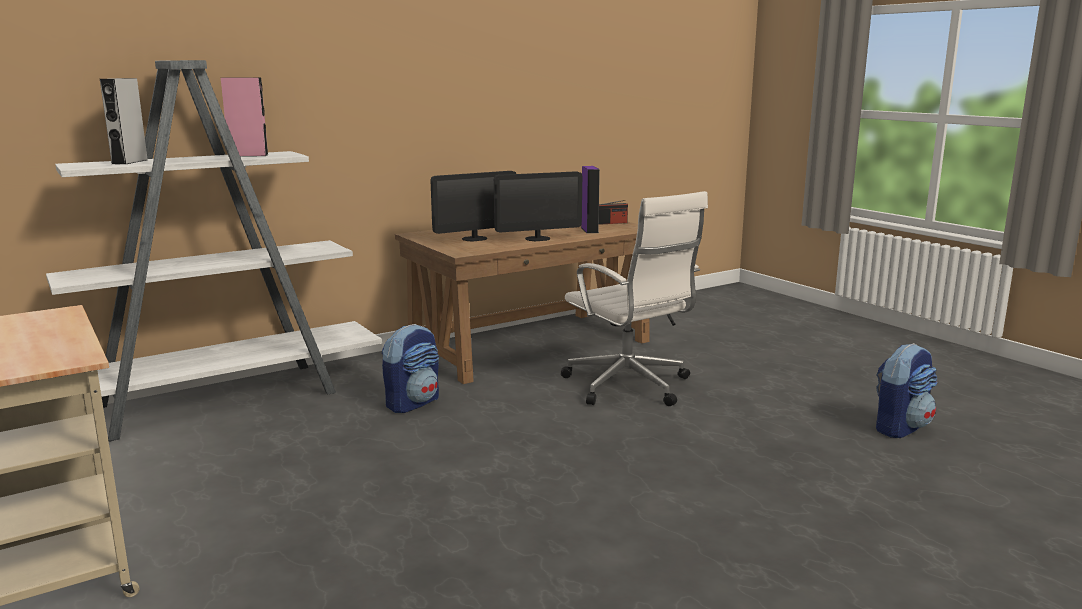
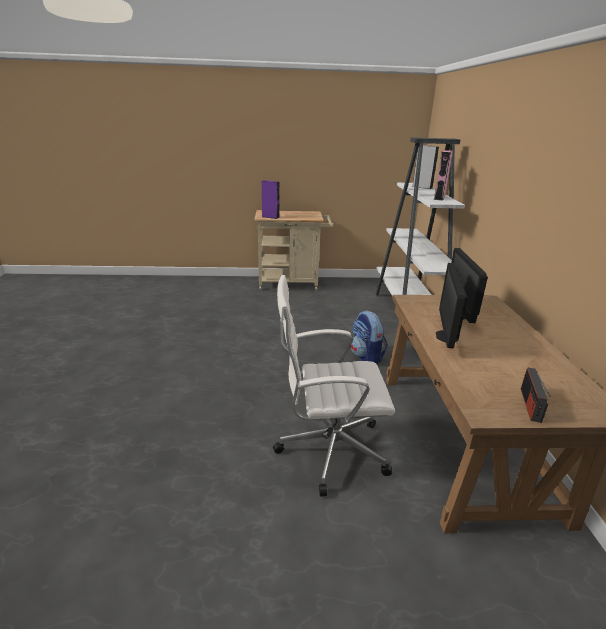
camera: 120 degrees right, 10 degrees up
(589, 230) = (483, 375): purple speaker -> purple speaker (270, 217)
(900, 427) = (94, 574): backpack -> none

